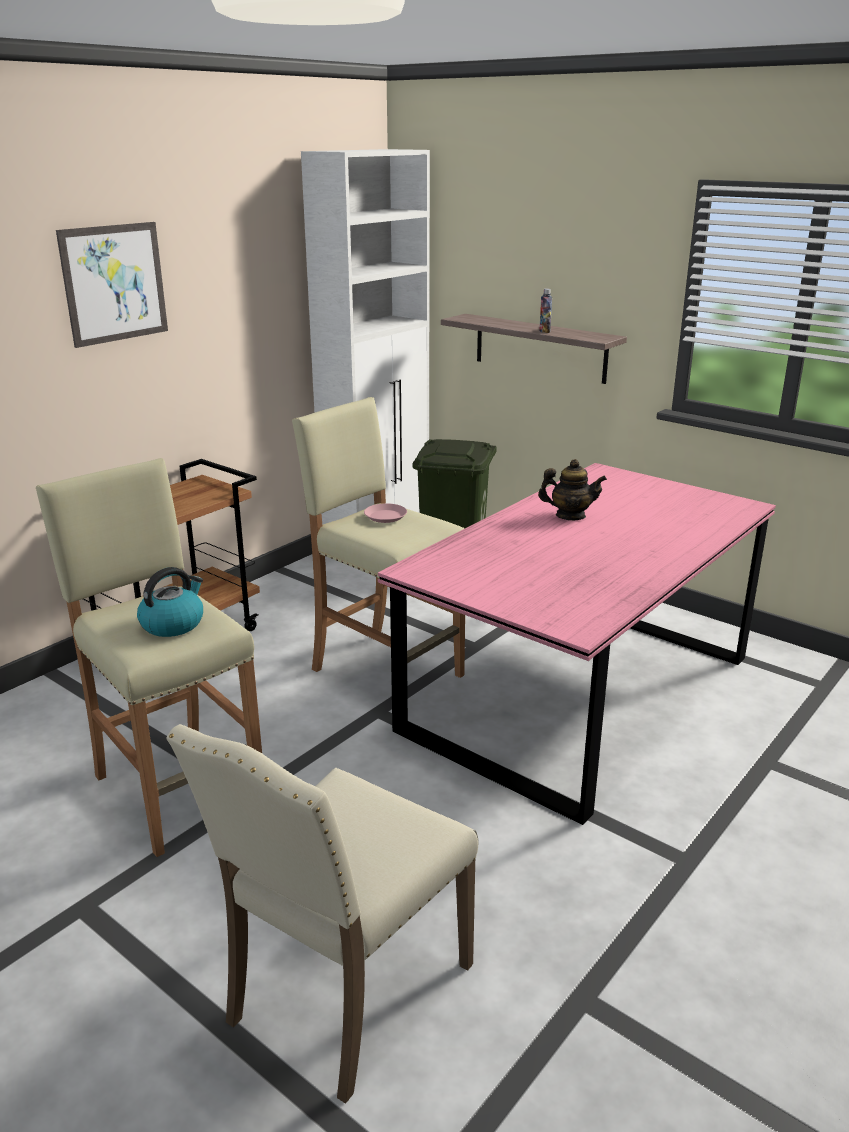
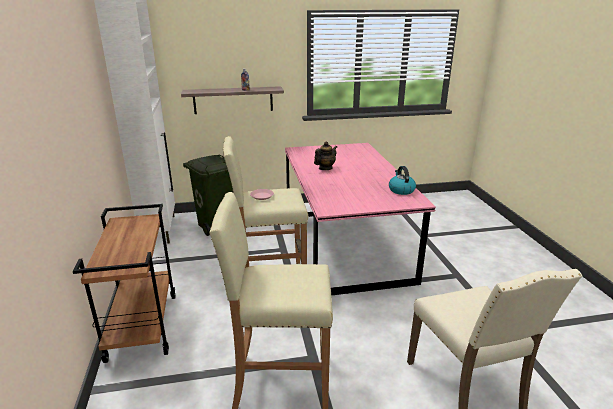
camera: 50 degrees left, 0 degrees up
(114, 283) = (58, 96): picture -> none
(173, 624) = (296, 280): kettle -> kettle (401, 190)

